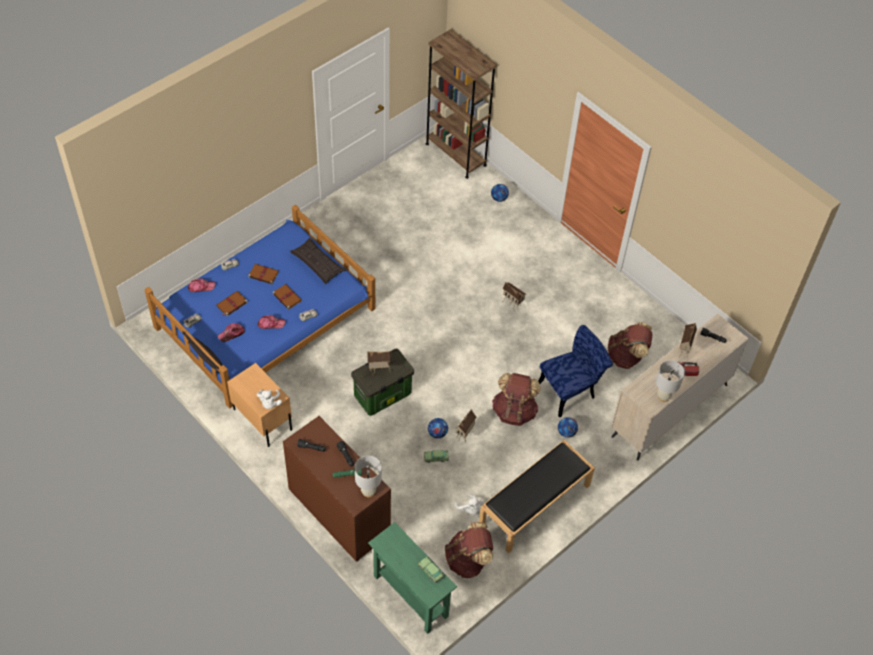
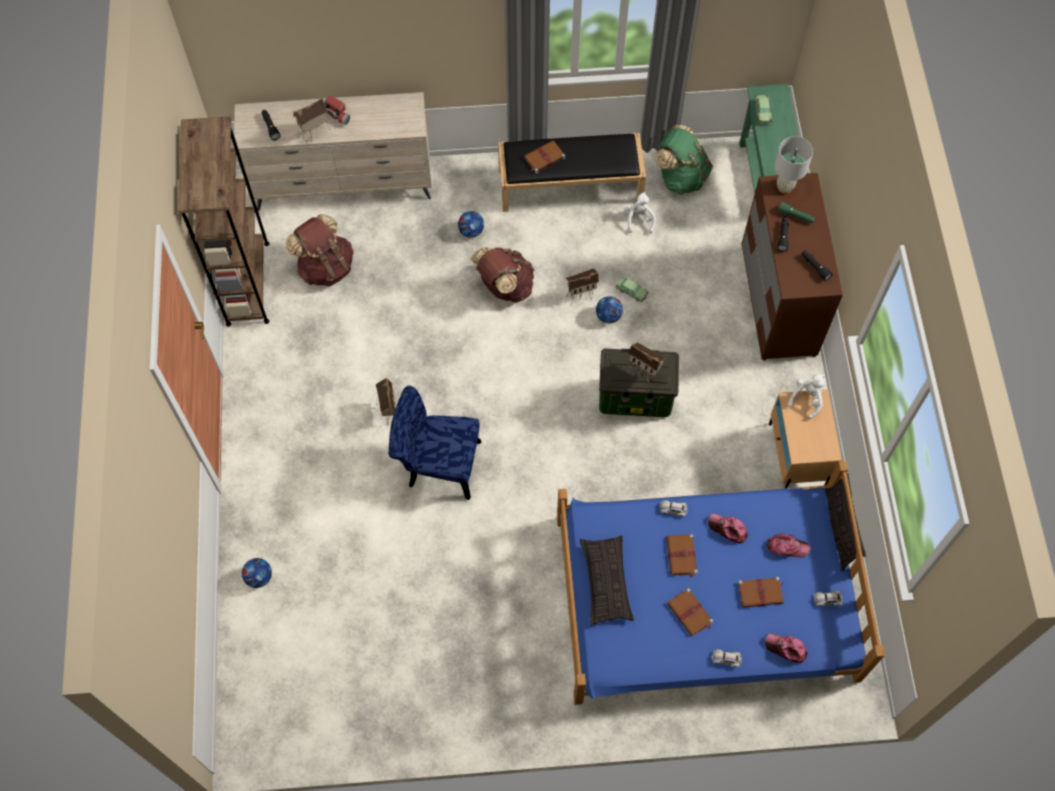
camera: 140 degrees left, 10 degrees up
(455, 154) = (245, 697): brown bookcase -> brown bookcase (248, 283)
(468, 560) = (681, 177): brown backpack -> green backpack
(554, 470) = (543, 158): none -> brown book
(570, 390) = (422, 271): blue chair -> blue chair (437, 464)
(663, 396) = (389, 103): white table lamp -> none

